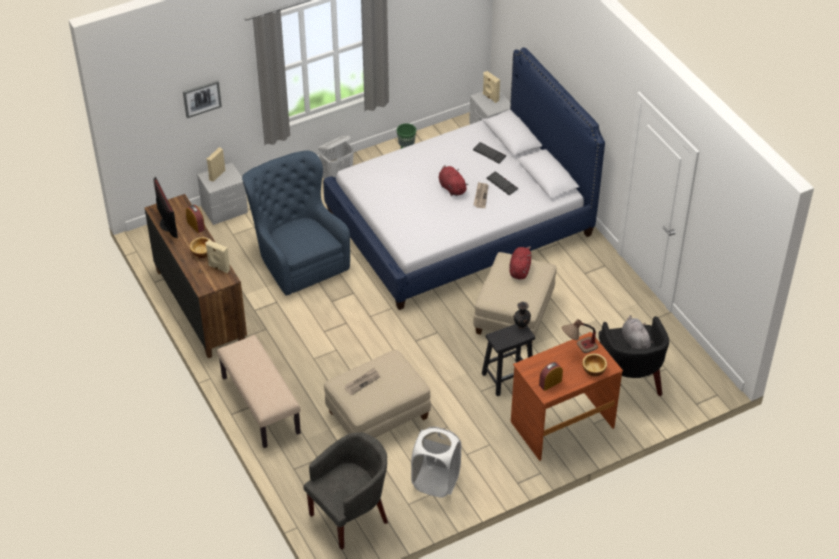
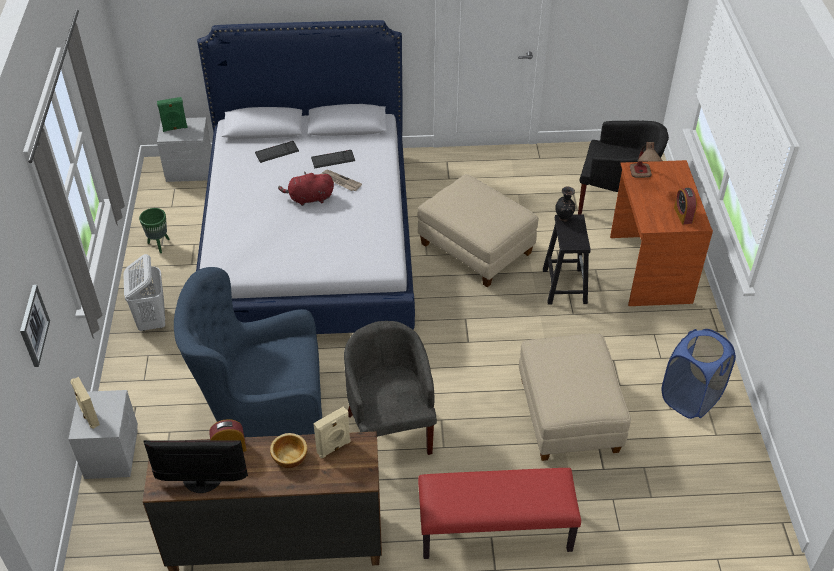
camera: 65 degrees left, 0 degrees up
(260, 405) = (494, 532): beige bench -> red bench
(350, 515) = (715, 496): grey armchair -> grey armchair (390, 429)
(362, 382) = (569, 387): newspaper -> none
(435, 481) = (690, 398): white laundry basket -> blue laundry basket
(490, 97) = (175, 128): beige speaker -> green speaker
(520, 269) = (462, 198): red plush toy -> none
(593, 369) = (677, 178): bowl -> none
(634, 341) = (614, 155): grey plush toy -> none

